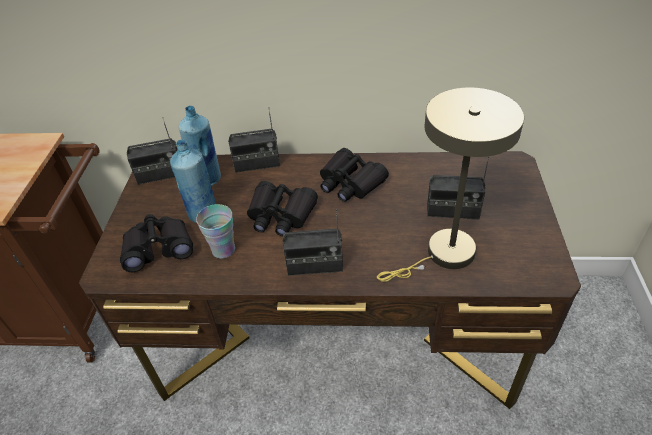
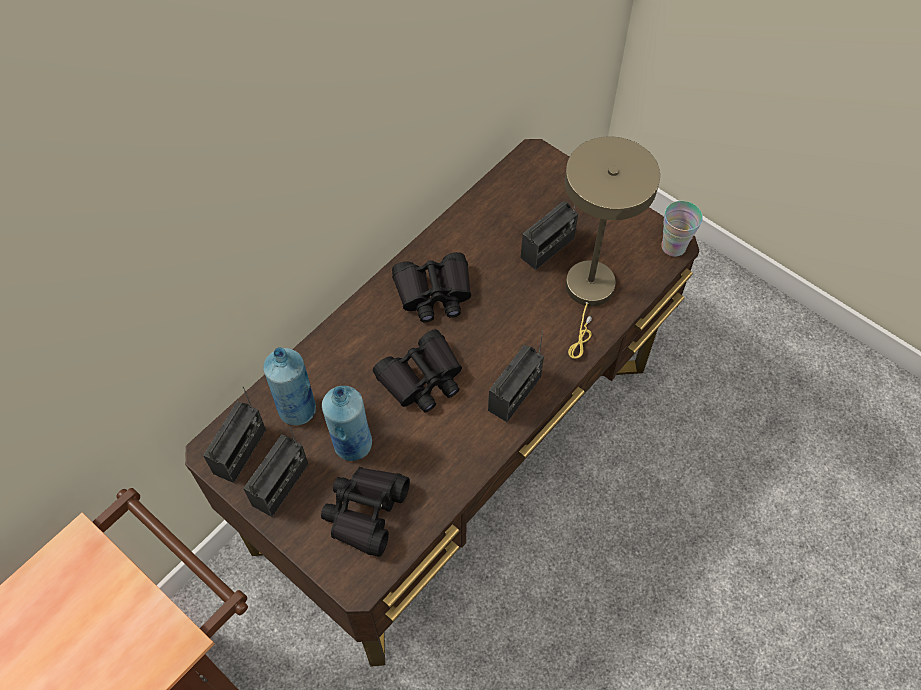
camera: 55 degrees left, 15 degrees up
(223, 250) = (424, 455): cup -> cup (673, 246)
(257, 164) = (321, 351): radio -> radio (281, 485)

